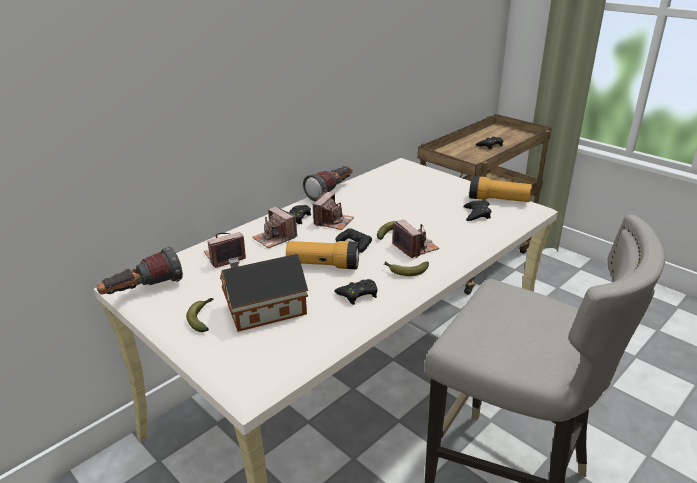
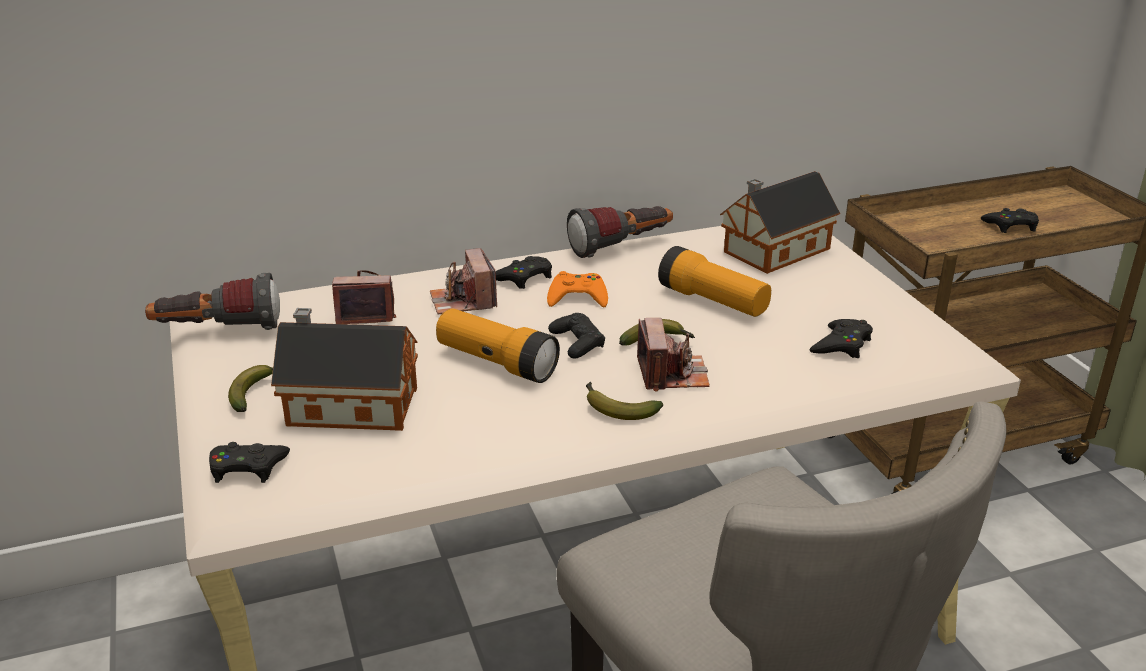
camera: 25 degrees right, 0 degrees up
(333, 221) = (577, 297): camera -> orange game controller
(358, 294) = (506, 423): black game controller -> black game controller (247, 467)
(405, 178) = (772, 251): none -> toy house
(498, 200) = (909, 330): flashlight -> flashlight (713, 302)

